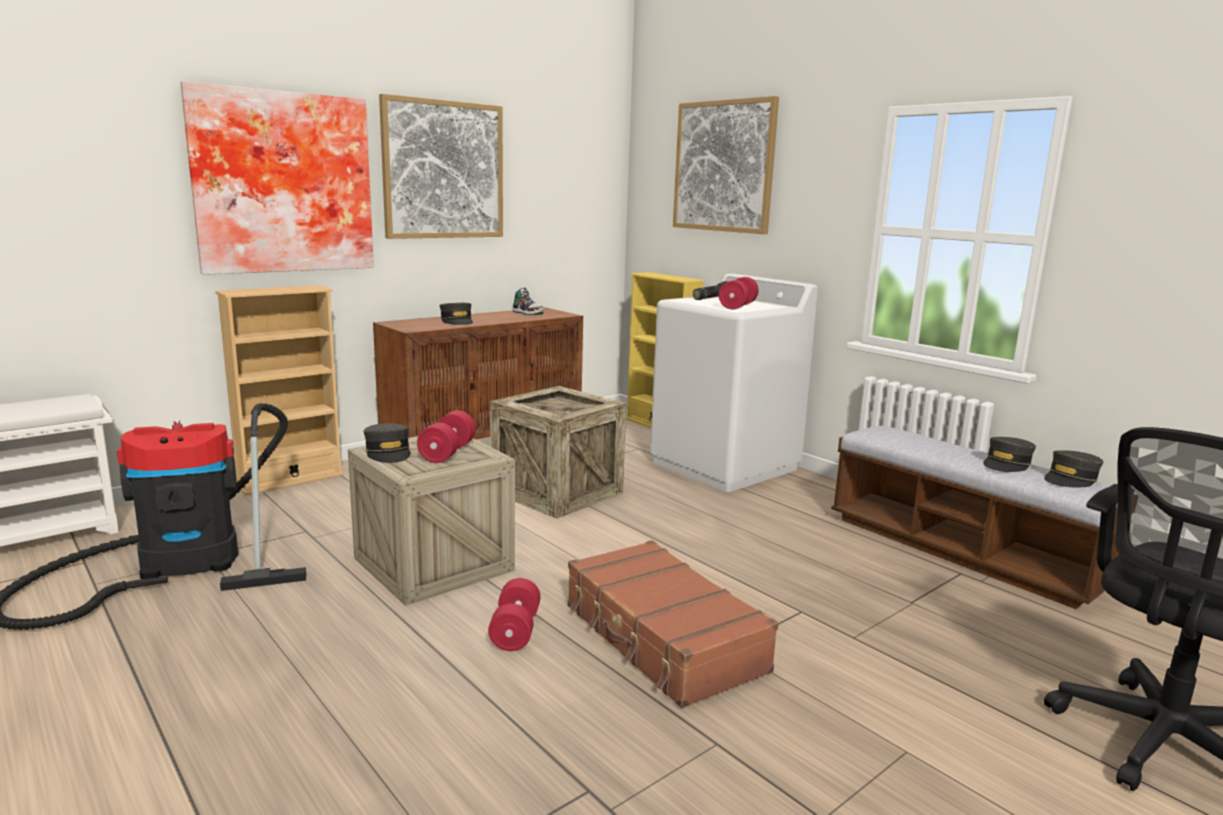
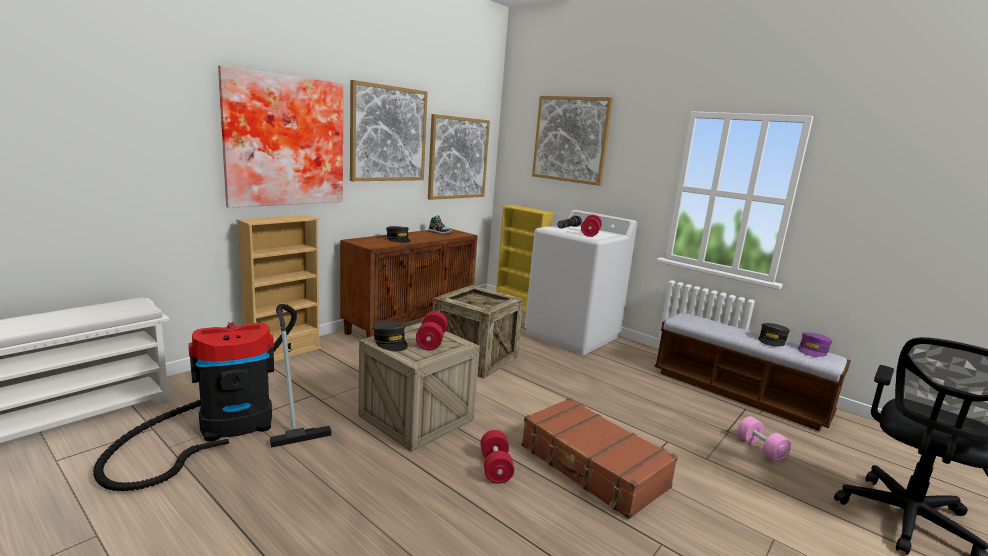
camera: 10 degrees left, 0 degrees up
(560, 204) = (458, 158): none -> picture
(955, 629) = (760, 449): none -> pink dumbbell
(1071, 479) = (813, 350): grey cap -> purple cap

